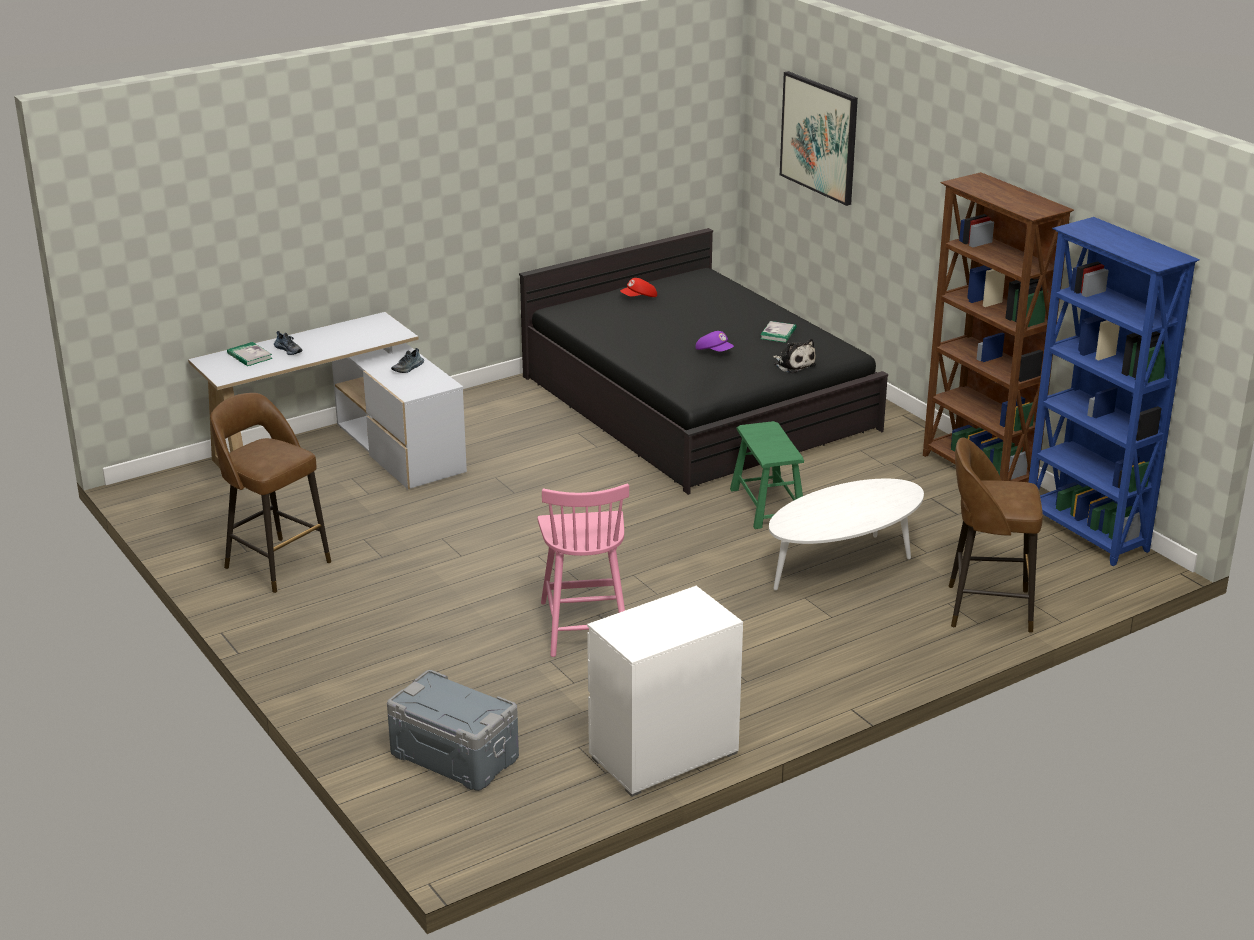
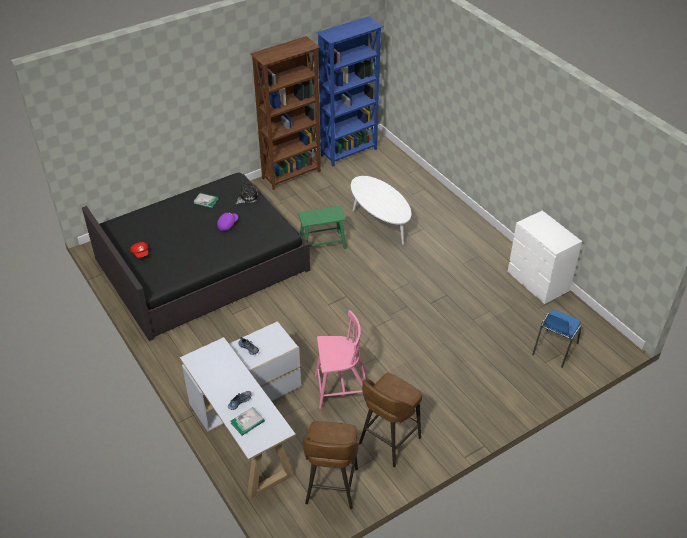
camera: 90 degrees left, 15 degrees up
(455, 755) = (554, 349): grey storage box -> blue chair
(585, 625) = (440, 308): pink chair -> pink chair (342, 389)
(819, 137) = (124, 109): picture -> none
(985, 608) = (413, 185): brown stool -> brown stool (331, 488)

